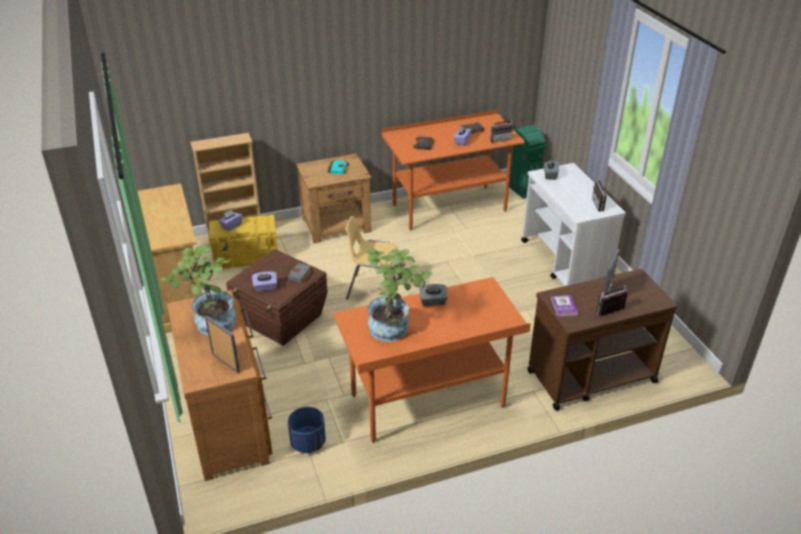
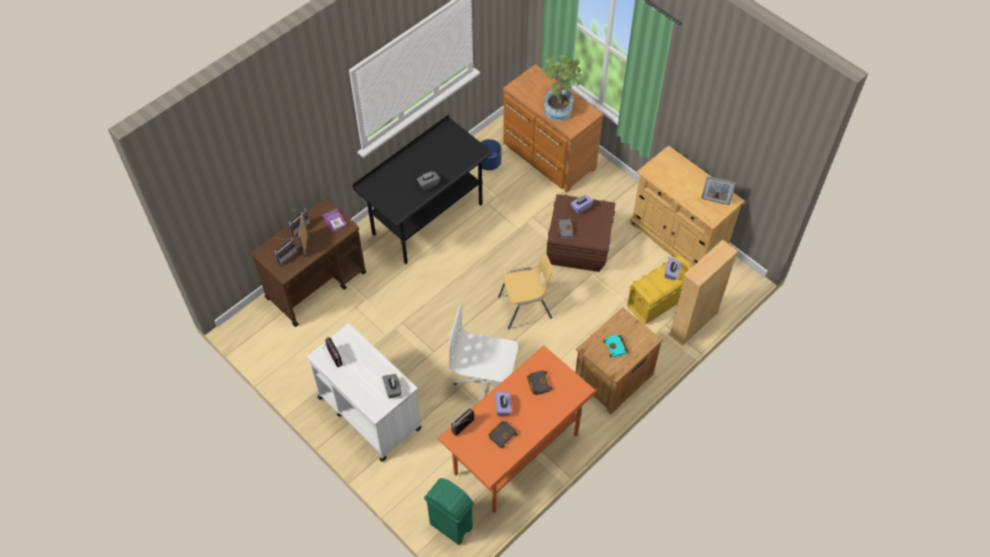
camera: 155 degrees right, 20 degrees up
(225, 363) = (528, 88): picture frame -> picture frame (715, 201)
(394, 328) = (443, 153): potted plant -> none
(428, 402) = (427, 219): orange desk -> black desk
(448, 252) = (485, 382): none -> white office chair
(634, 291) = (285, 255): none -> radio

